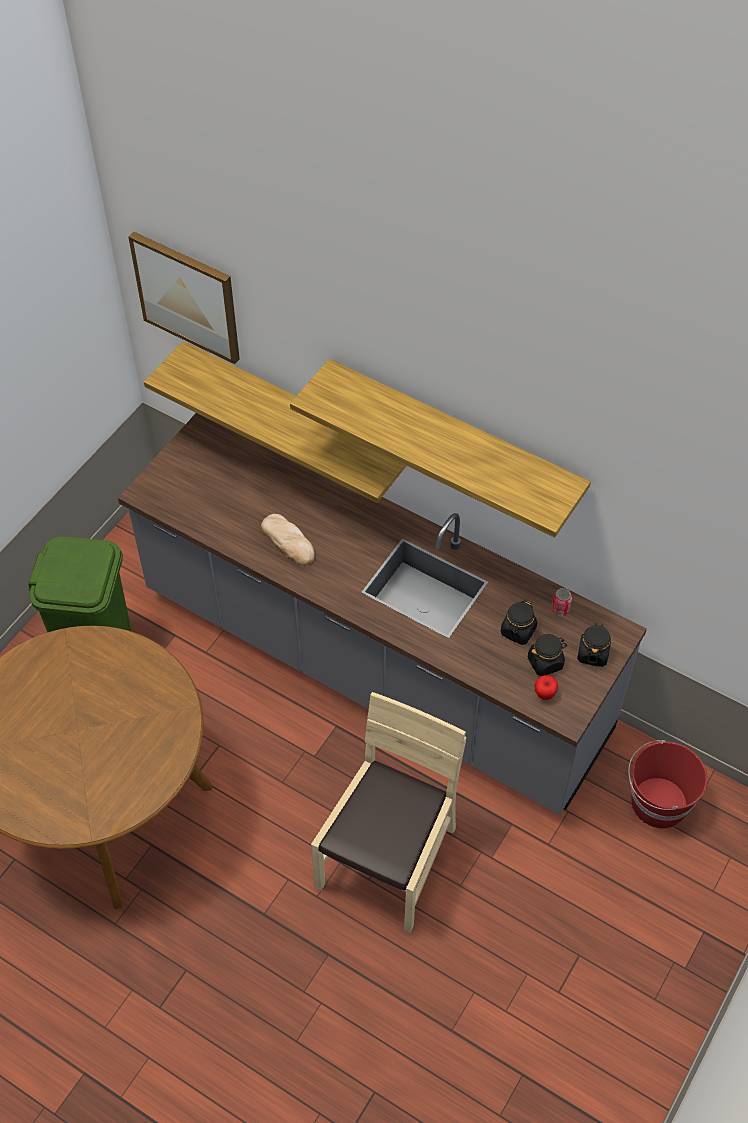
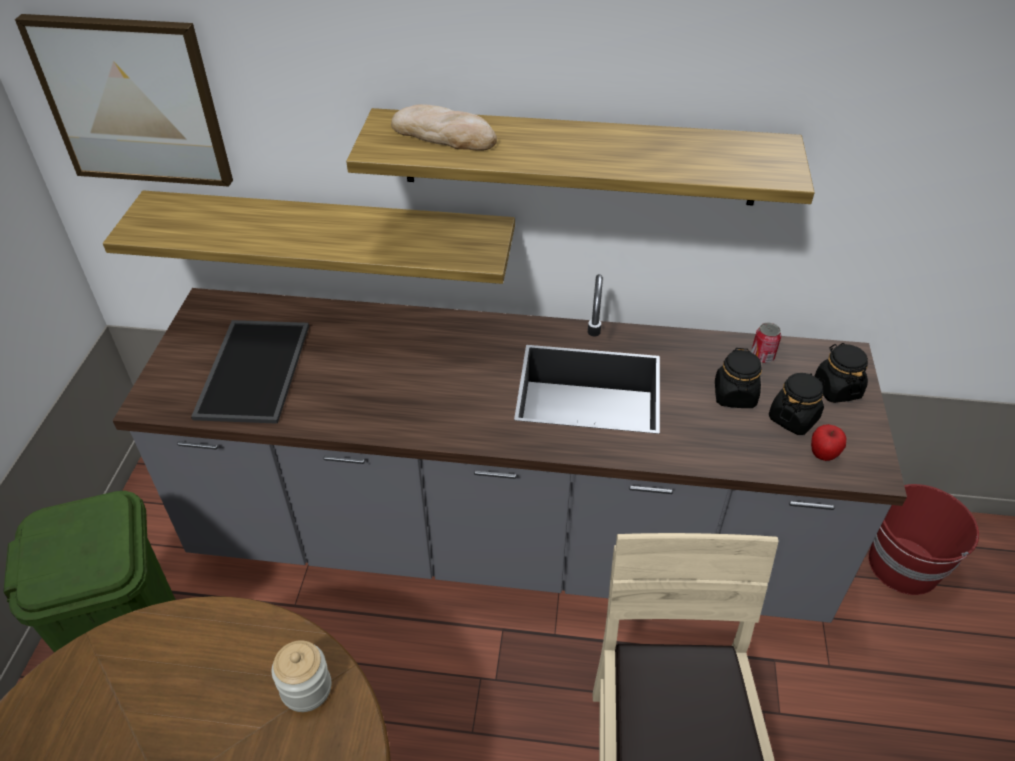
camera: 25 degrees left, 10 degrees down
(168, 707) = (306, 688): none -> jar
(214, 491) = (252, 369): none -> tray
(289, 541) = (384, 394): bread -> bread (444, 134)

